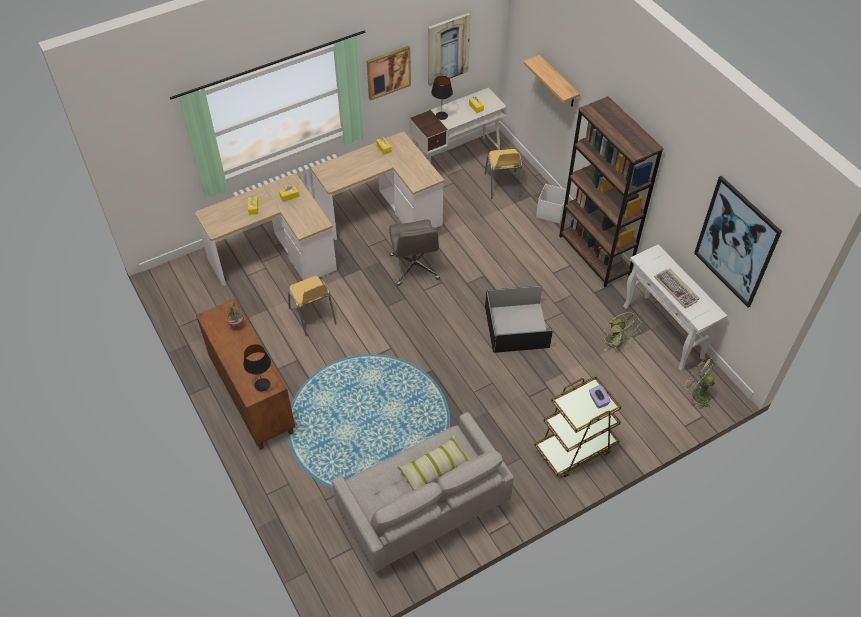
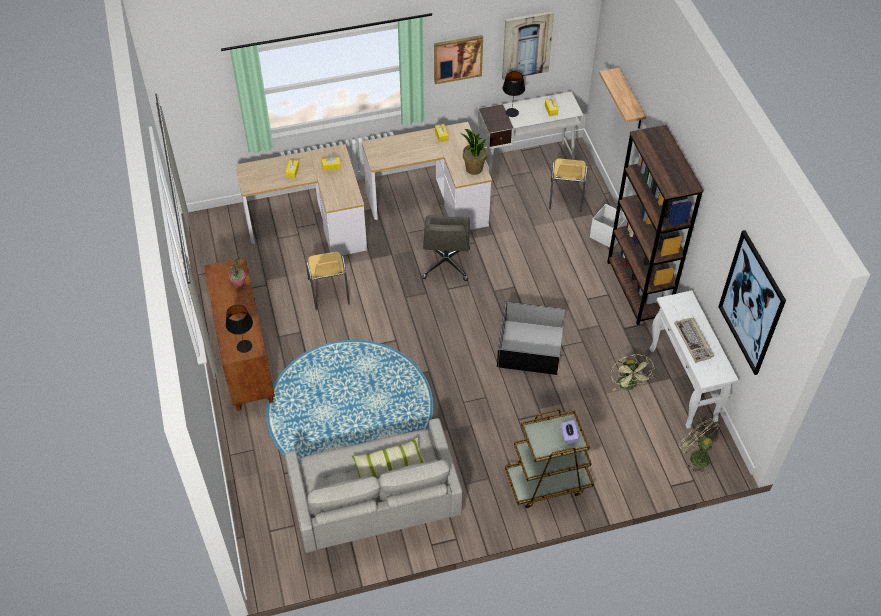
camera: 15 degrees right, 0 degrees up
(424, 173) = (473, 169): none -> potted plant

